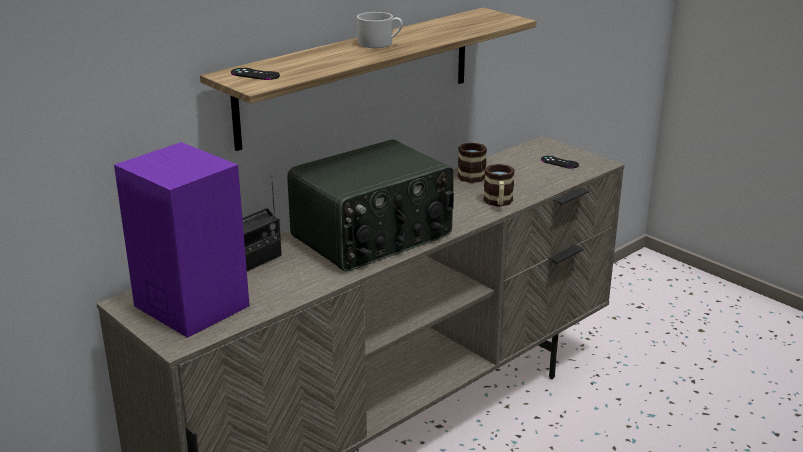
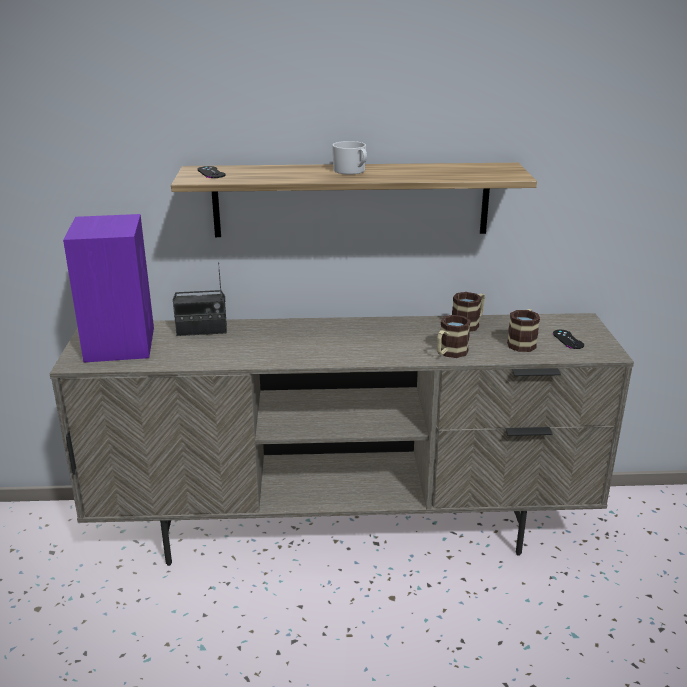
camera: 40 degrees right, 0 degrees up
(373, 237) = (307, 344): radio -> none
(534, 175) = (523, 342): none -> mug

